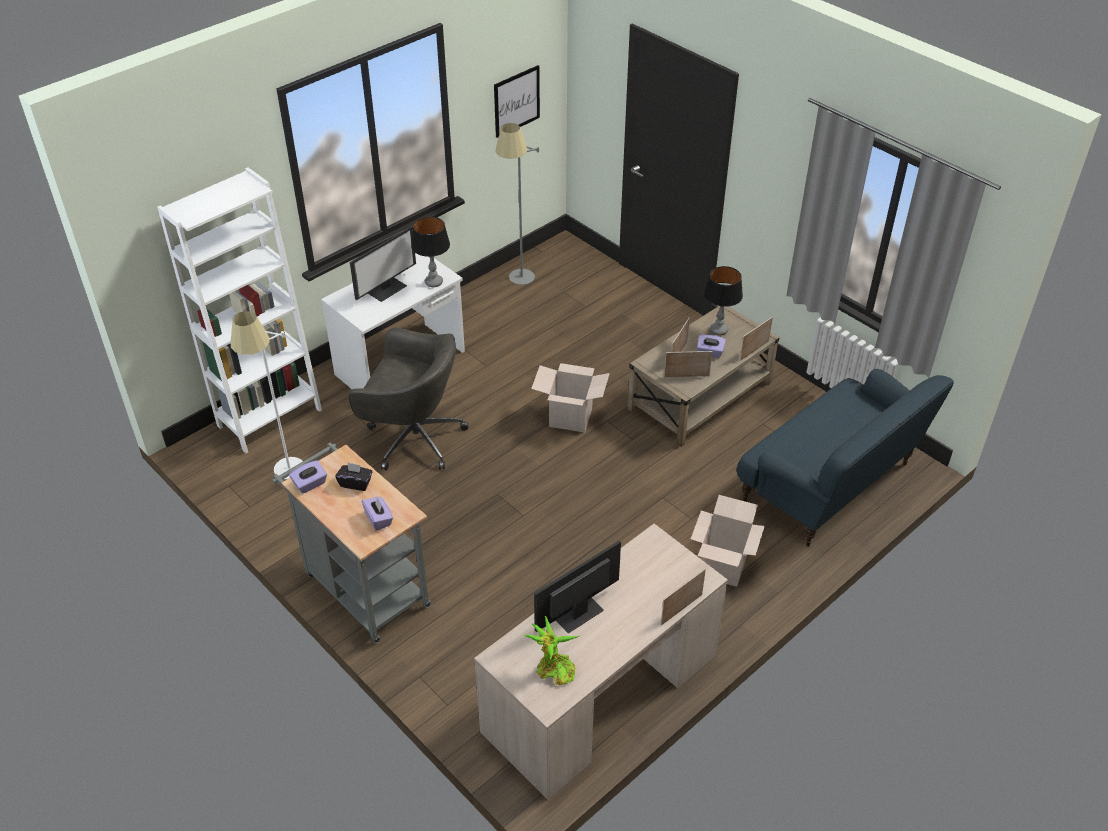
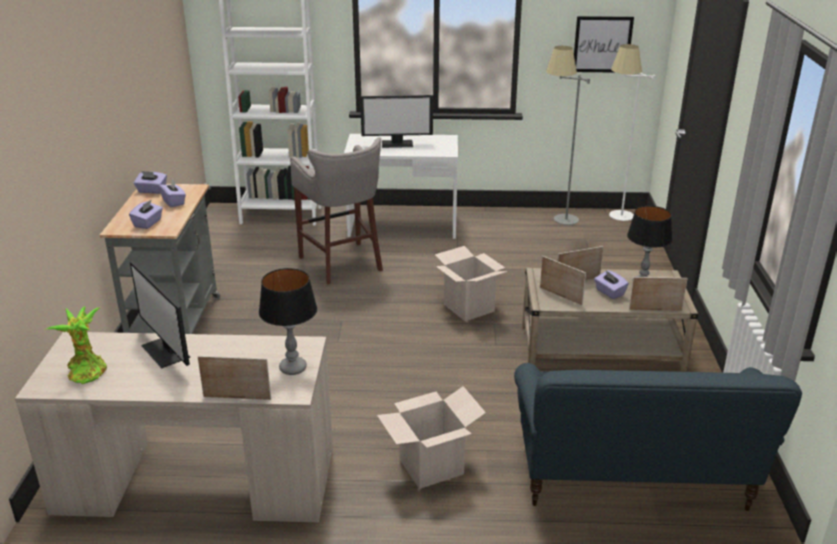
camera: 45 degrees right, 15 degrees down
(287, 478) = (238, 246): white floor lamp -> white floor lamp (615, 219)
(355, 483) = (174, 202): black tissue box -> purple tissue box
(413, 438) = (343, 264): grey office chair -> grey stool
(434, 282) = (433, 152): table lamp -> table lamp (293, 368)
(577, 614) = (167, 351): monitor -> monitor turned 135 degrees counterclockwise

